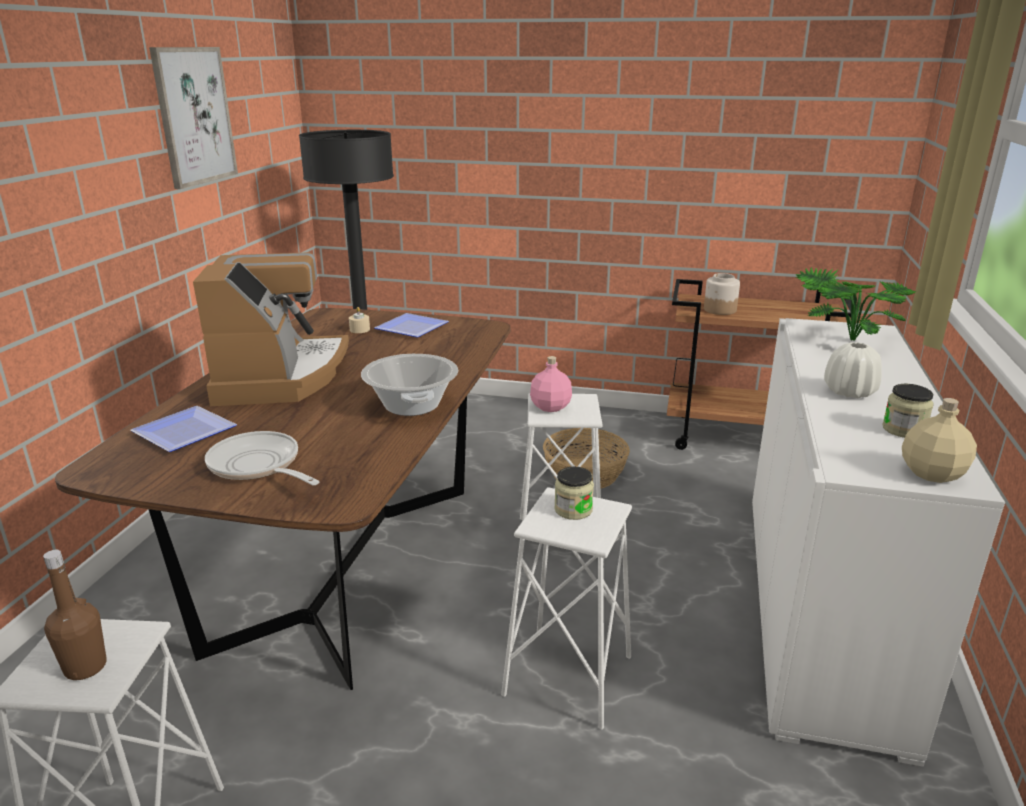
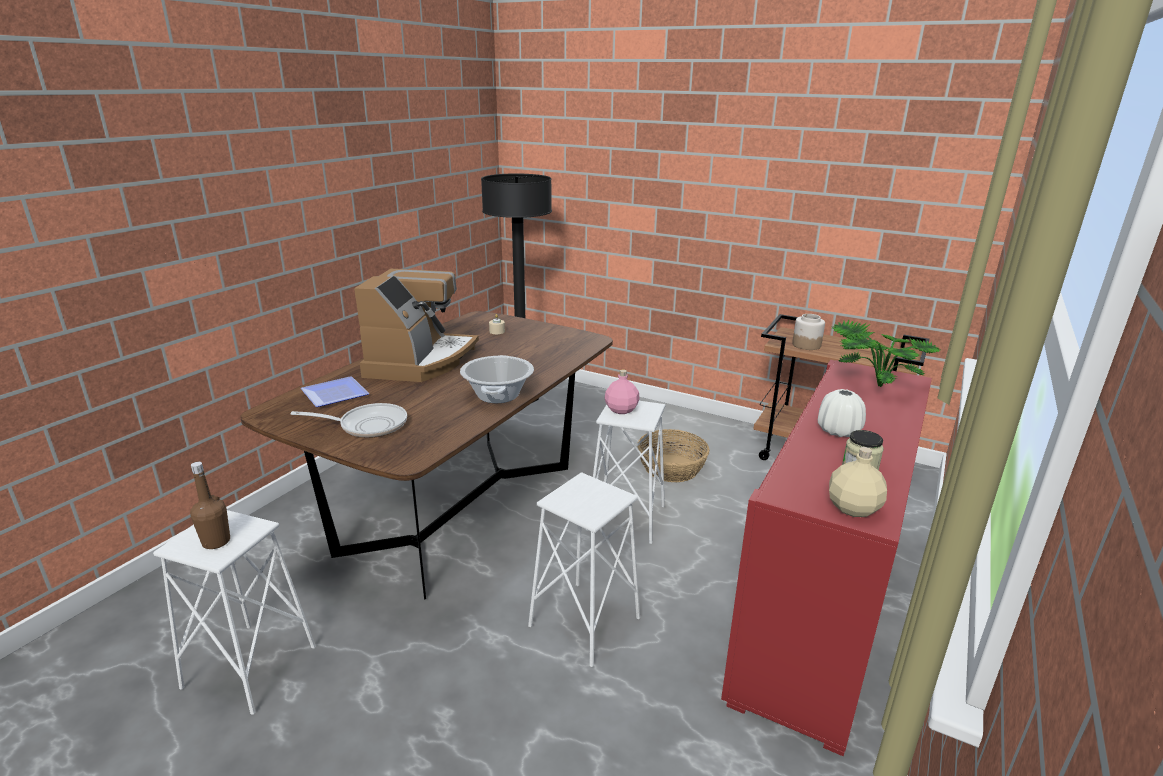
camera: 15 degrees right, 0 degrees up
(194, 116) = (401, 161): picture -> none
(258, 466) = (368, 425): frying pan -> frying pan turned 120 degrees clockwise
(414, 328) = (538, 334): plate -> none
(573, 510) = (590, 492): jar -> none
(818, 607) = (818, 611): white cabinet -> red cabinet

